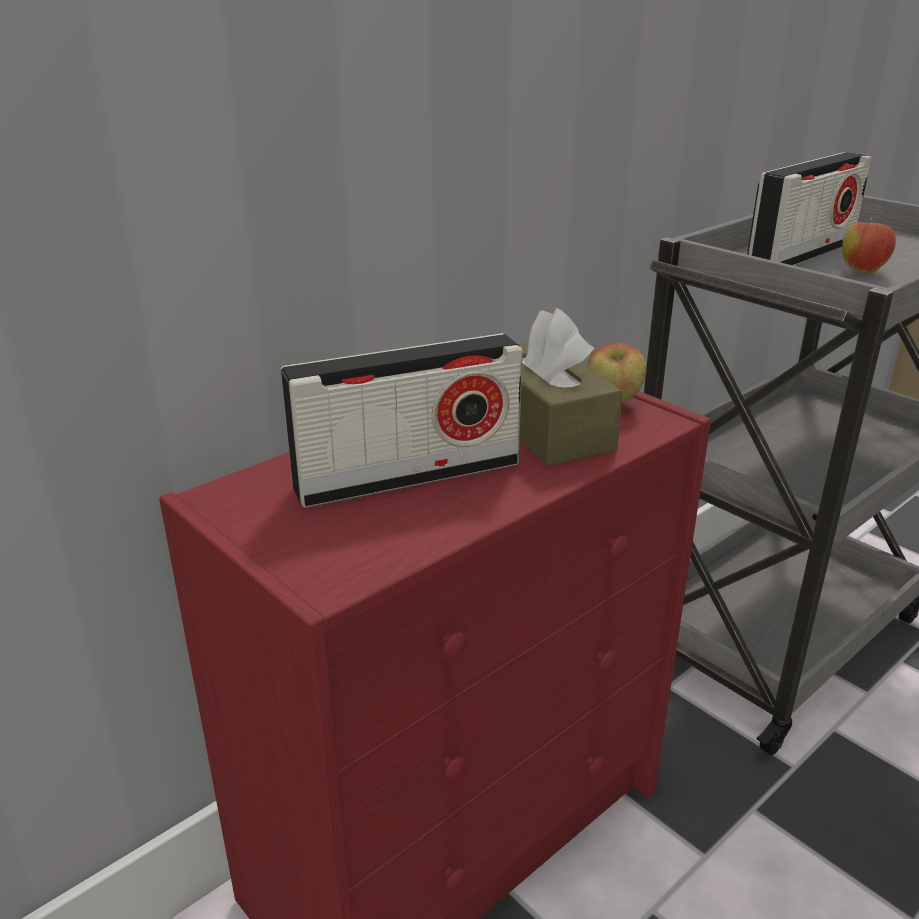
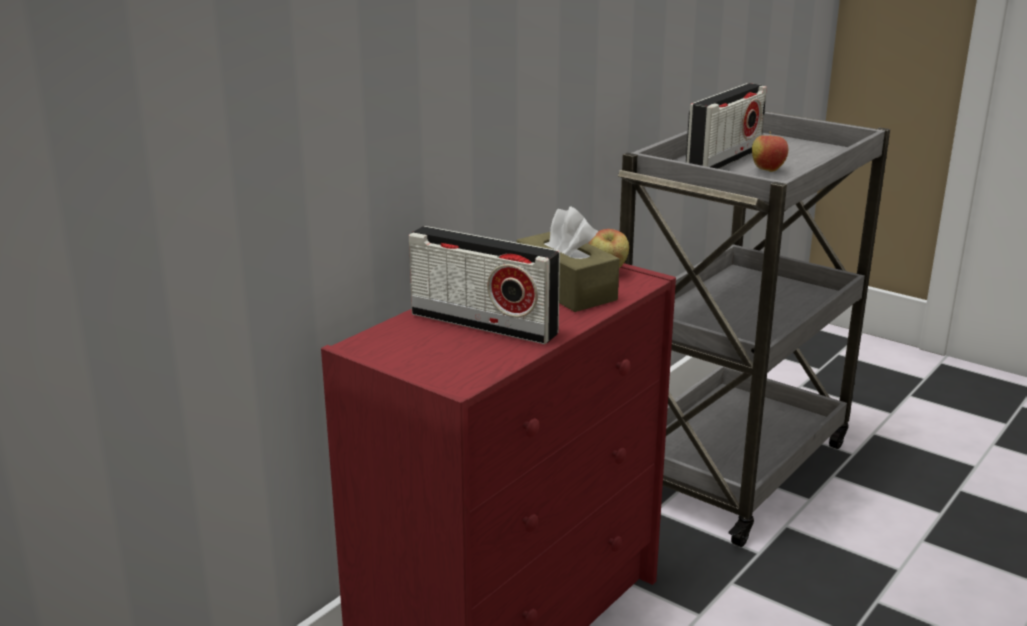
camera: 10 degrees left, 5 degrees down
(408, 476) = (483, 324): radio -> radio turned 60 degrees clockwise

